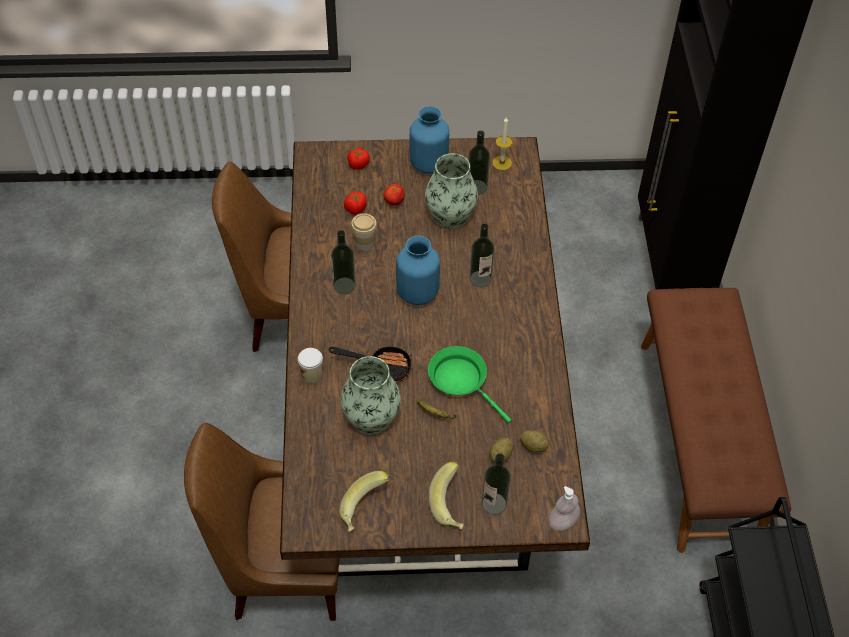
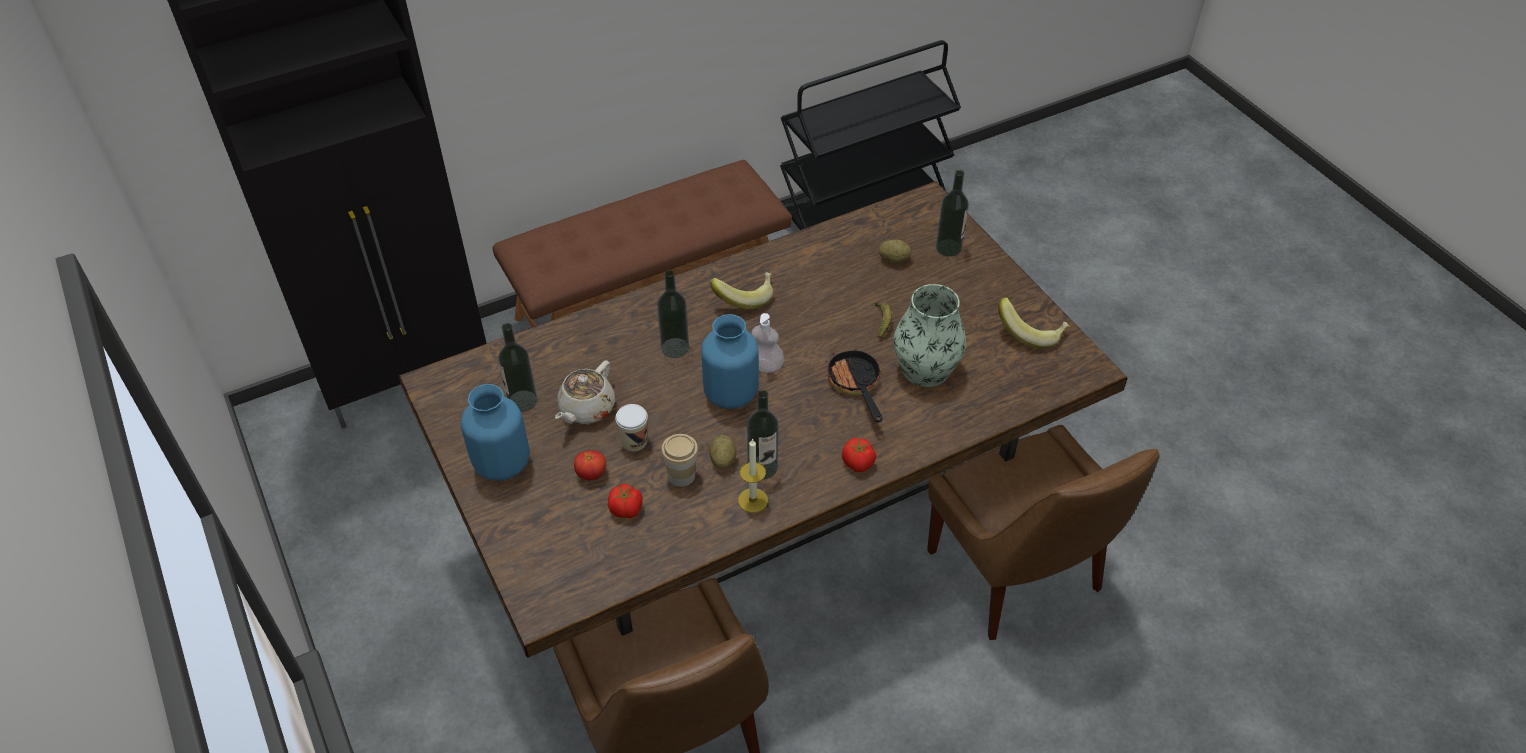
camera: 115 degrees left, 5 degrees down
(311, 375) = (910, 442): cup -> cup (634, 441)
(358, 165) = (539, 542): tomato -> tomato (858, 464)
(450, 215) = (586, 409): vase -> beige teapot
(451, 505) = (974, 274): banana -> banana (744, 297)
(461, 380) = (826, 316): green frying pan -> none
(502, 163) = (465, 391): candle -> candle (753, 500)
(533, 446) = (866, 241): potato -> potato (723, 460)
(563, 522) = (930, 200): soap dispenser -> soap dispenser (765, 365)

